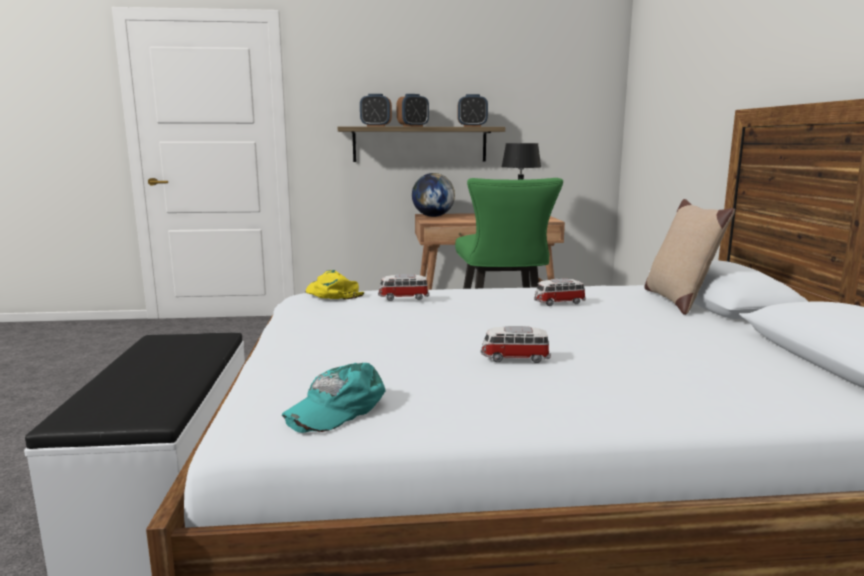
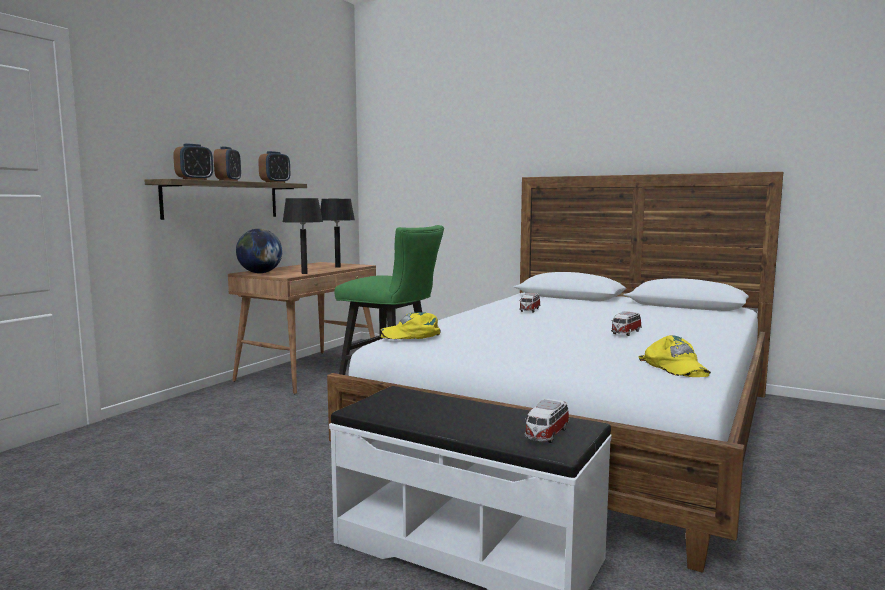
camera: 55 degrees left, 5 degrees down
(336, 408) = (675, 367): turquoise cap -> yellow cap
(403, 298) = (465, 326): toy car -> toy car (546, 434)
(456, 221) = (304, 273): none -> black table lamp
(678, 301) = (558, 299): beige pillow -> none

